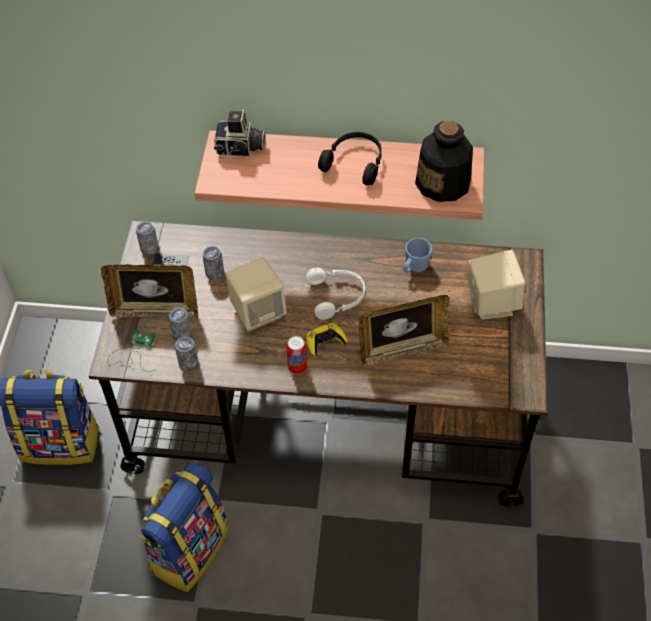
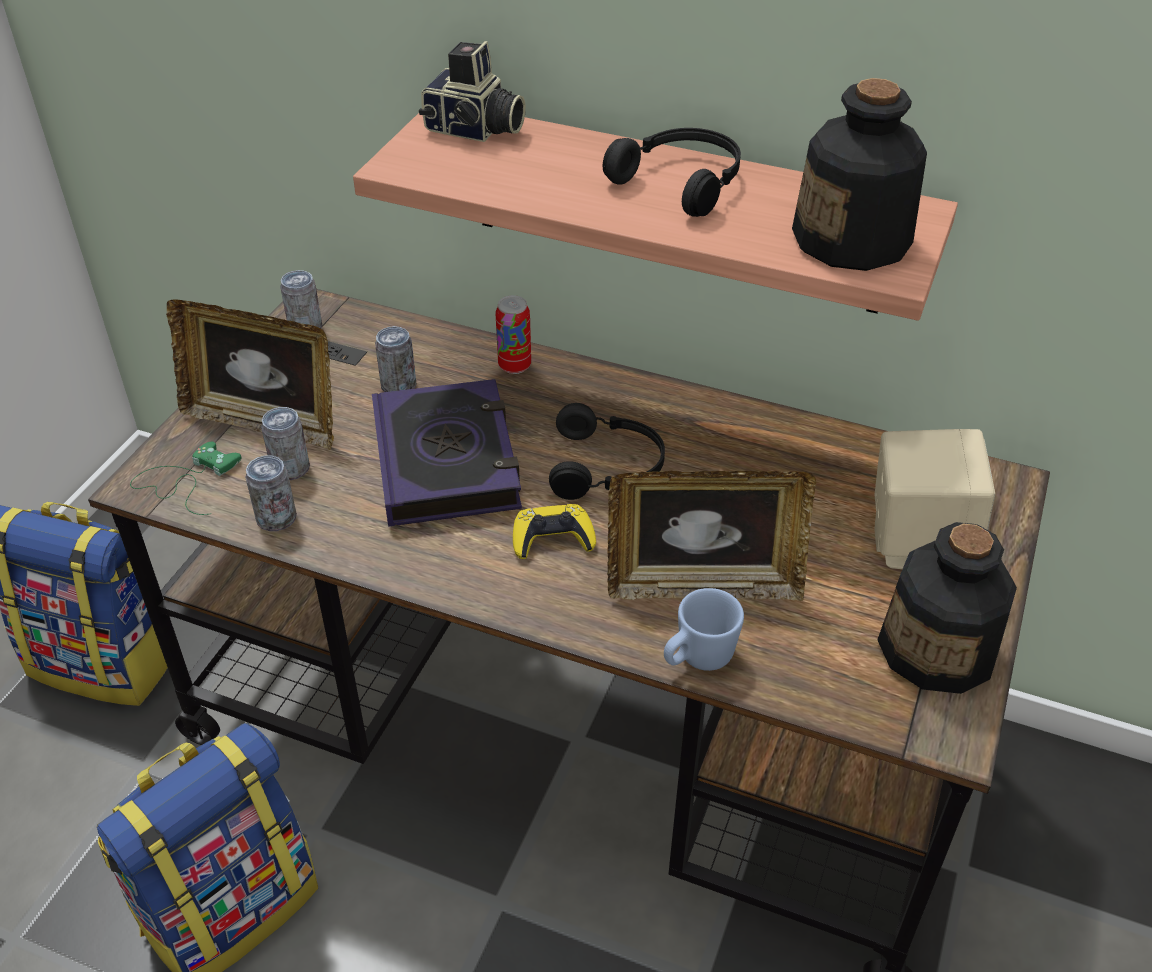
camera: 15 degrees right, 10 degrees down
(258, 312) = (446, 462): beige speaker -> book
(297, 367) = (479, 571): can -> can (514, 366)
(337, 296) = (607, 467): white headphones -> black headphones
(414, 268) = (776, 451): blue mug -> blue mug (697, 658)
(512, 355) = (938, 649): none -> bottle

